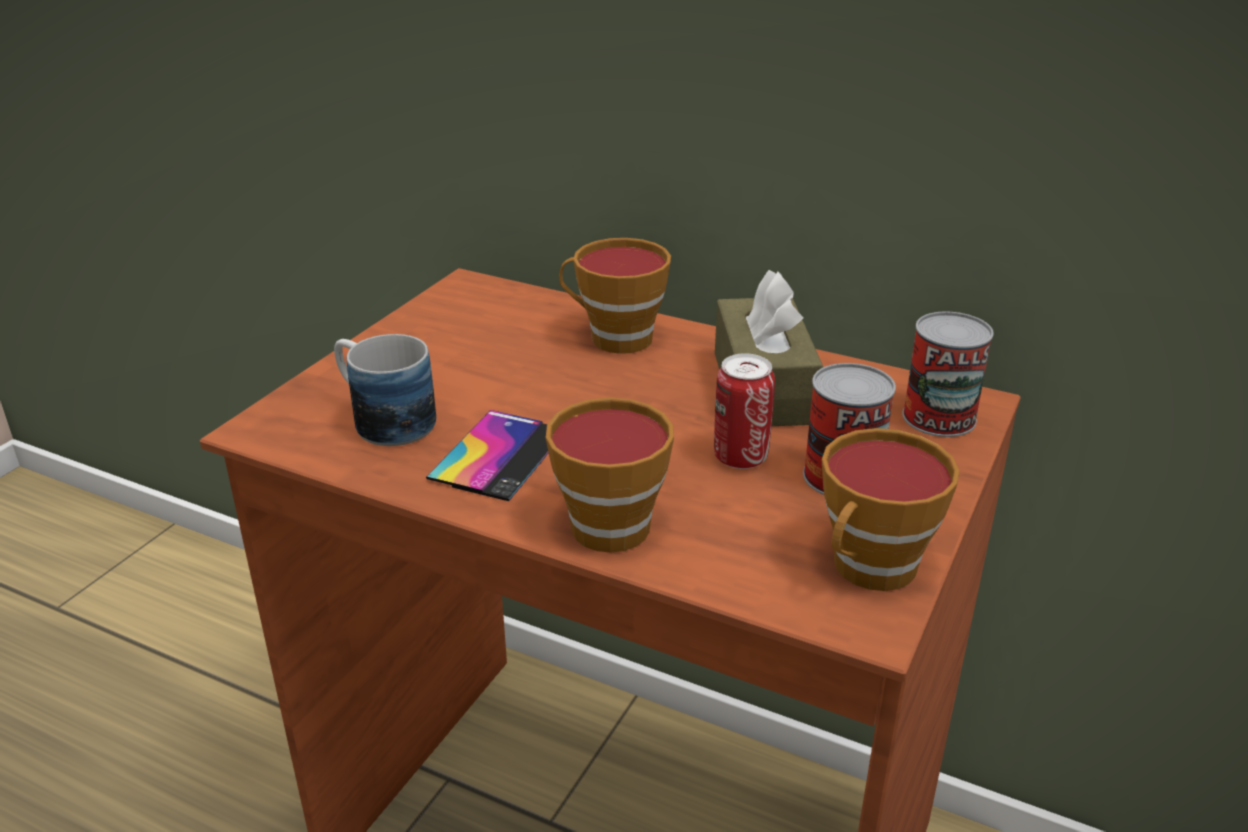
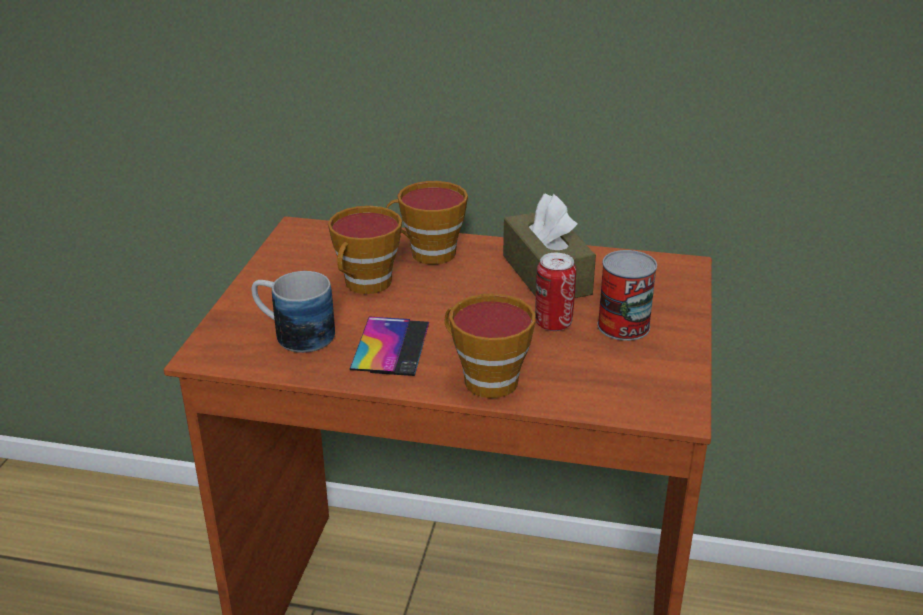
camera: 15 degrees left, 0 degrees up
(870, 570) = (666, 381): cup -> cup (366, 285)
(939, 417) = (667, 279): can -> none

